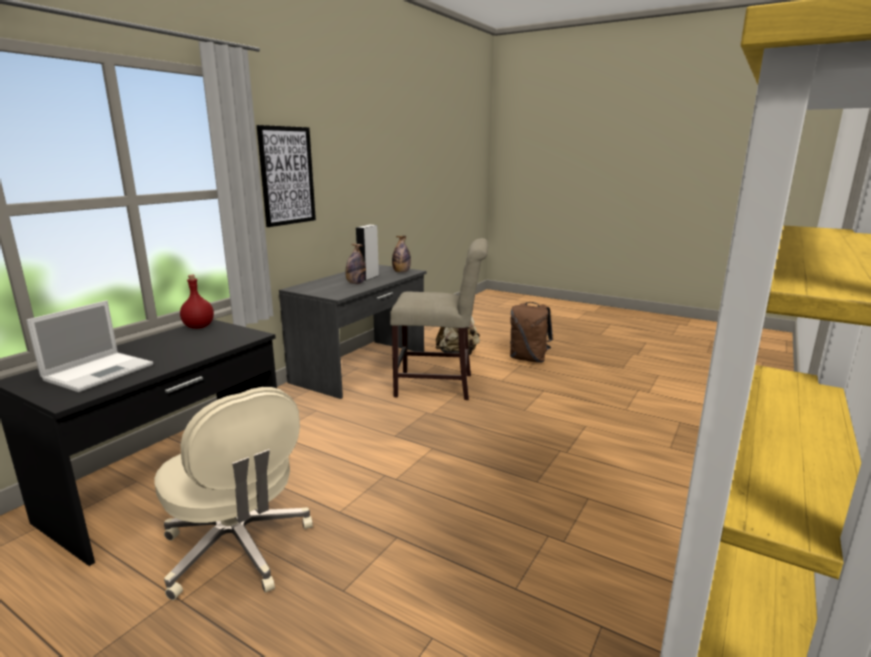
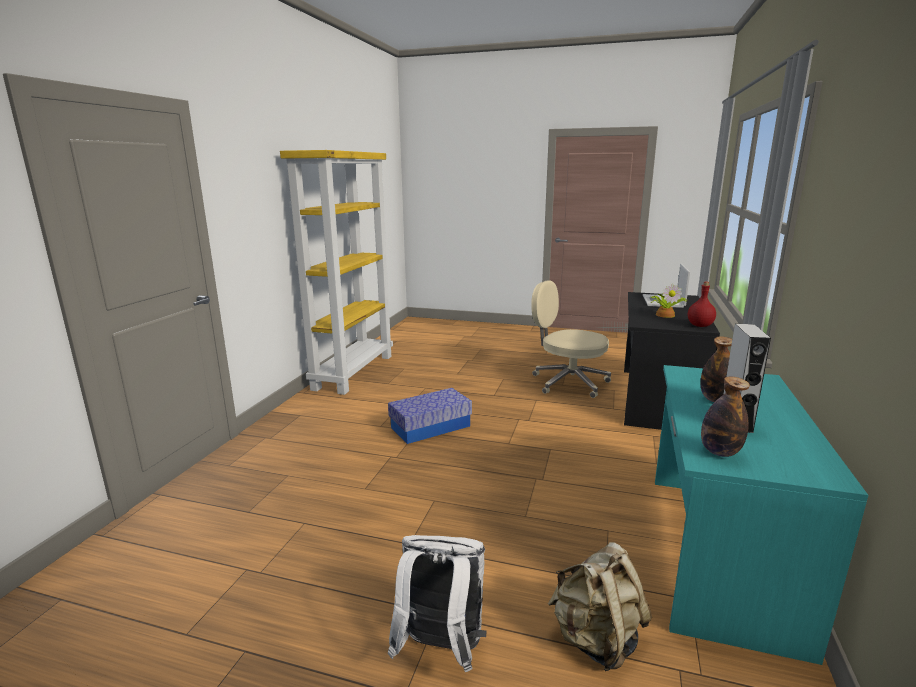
camera: 165 degrees right, 0 degrees up
(183, 345) = (665, 315): none -> potted plant
(287, 176) = (827, 224): picture -> none
(361, 367) = (716, 552): grey desk -> turquoise desk
(439, 386) = (560, 527): beige chair -> none
(517, 485) = (430, 427): none -> storage box
(529, 359) = (440, 649): brown backpack -> white backpack

